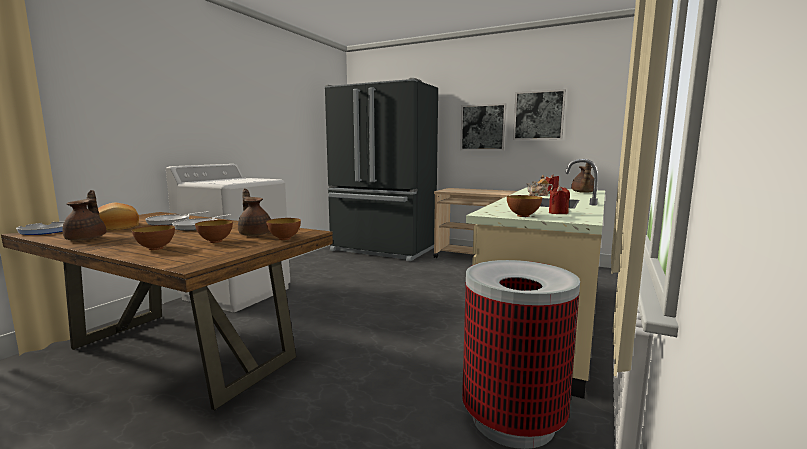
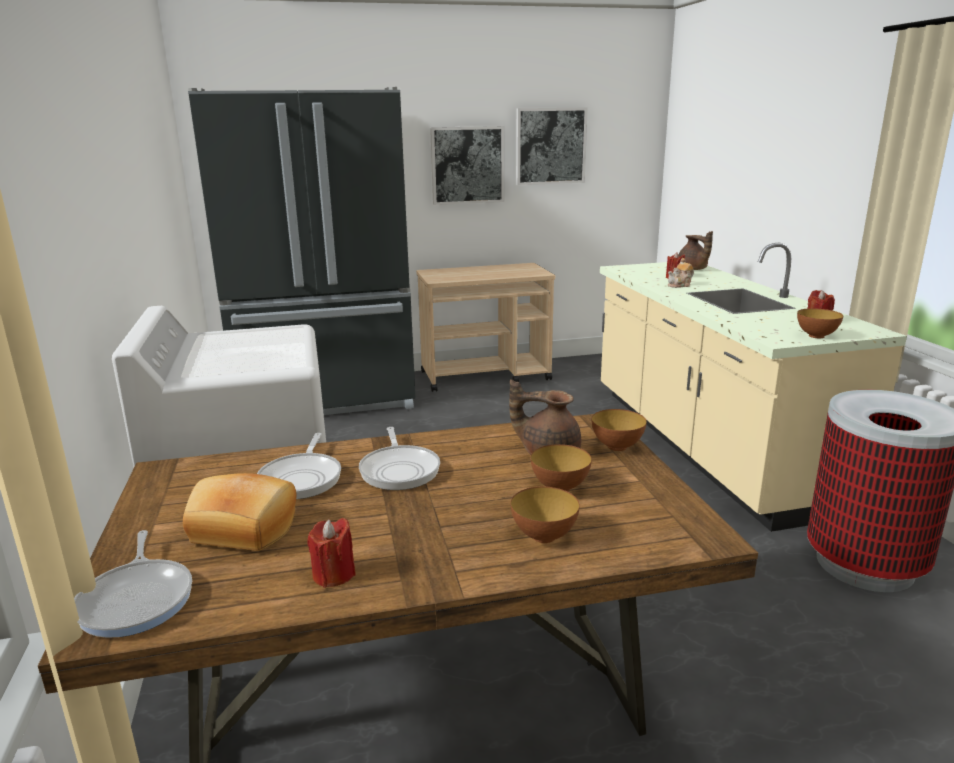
camera: 40 degrees left, 10 degrees up
(87, 238) = (334, 574): brown teapot -> red candle

